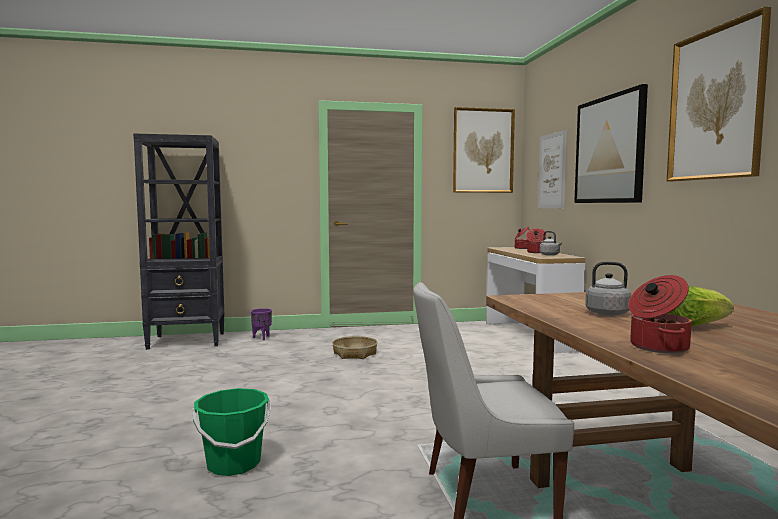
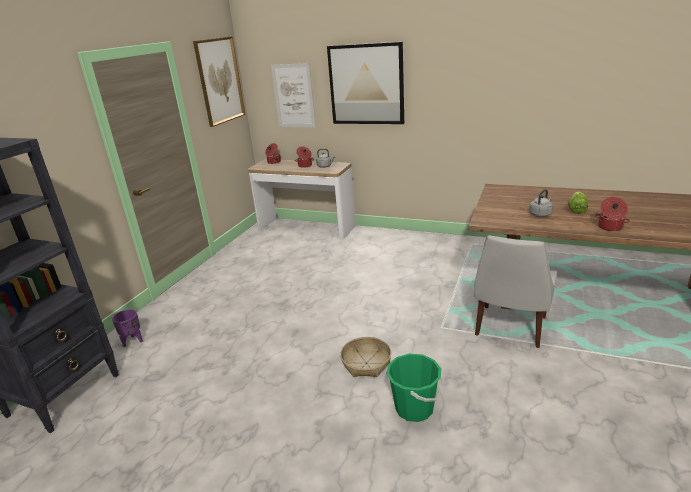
camera: 55 degrees left, 20 degrees up
(355, 354) = (252, 303): basket -> basket (366, 363)
(715, 104) = (463, 65): picture -> none

